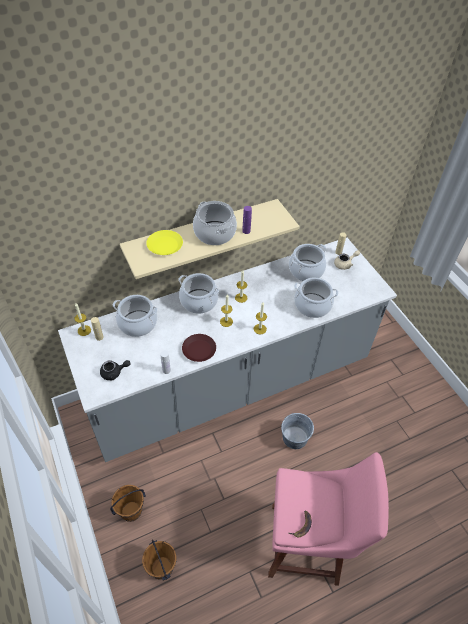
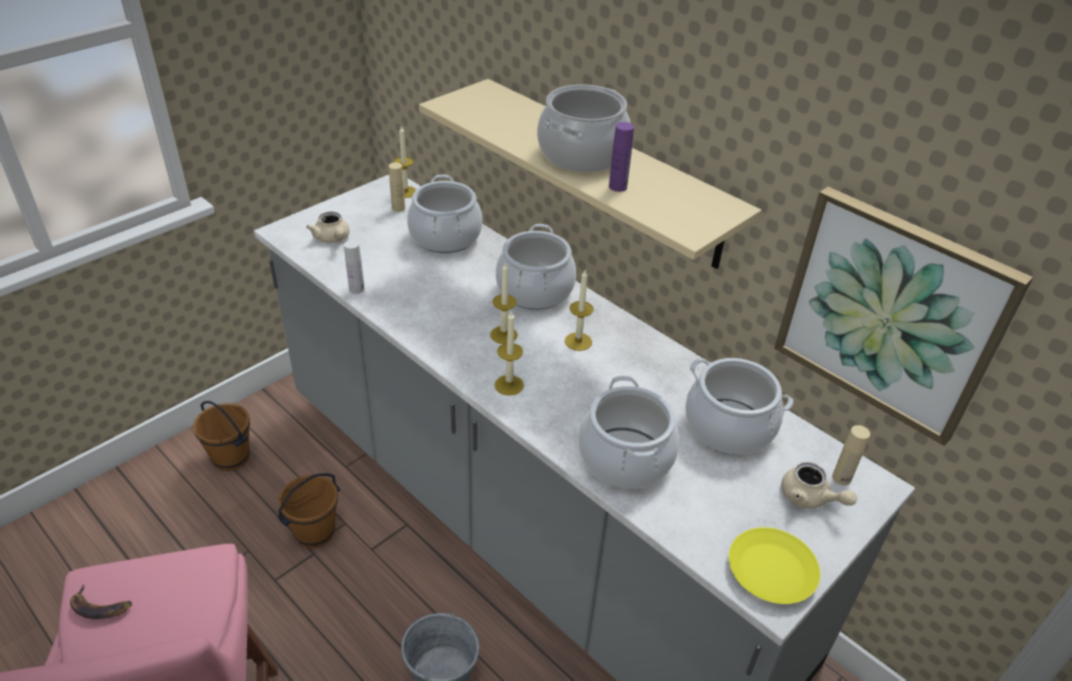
camera: 70 degrees right, 10 degrees down
(114, 373) = (333, 239): black teapot -> beige teapot
(161, 567) = (137, 526): brown bucket -> brown bucket (314, 532)
(165, 245) = (511, 114): yellow plate -> yellow plate (772, 571)
(199, 349) = (418, 316): brown plate -> none
(328, 196) = (890, 314): none -> picture

